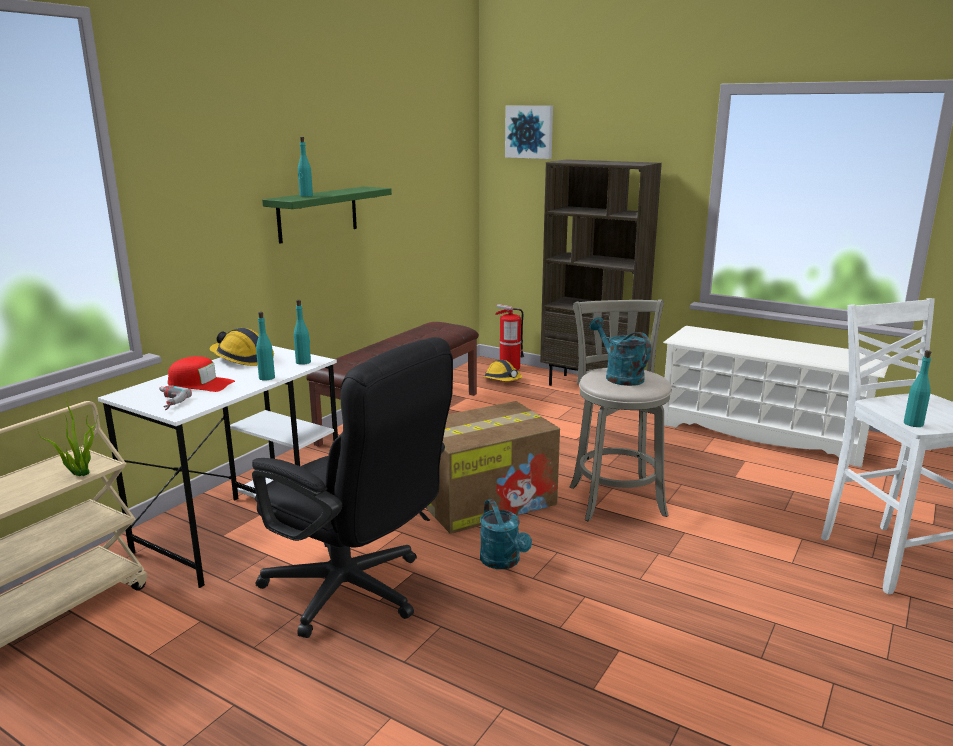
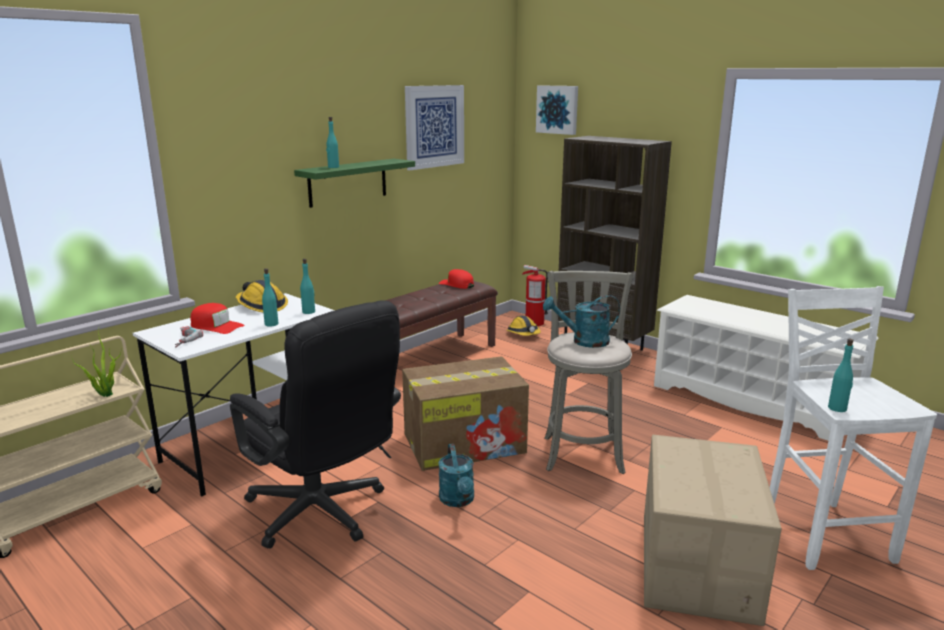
camera: 10 degrees right, 0 degrees up
(403, 150) = (434, 126): none -> picture
(433, 328) = (457, 284): none -> red cap
(619, 376) = (584, 341): turquoise watering can -> turquoise watering can turned 75 degrees counterclockwise
(781, 604) = (699, 567): none -> cardboard box

